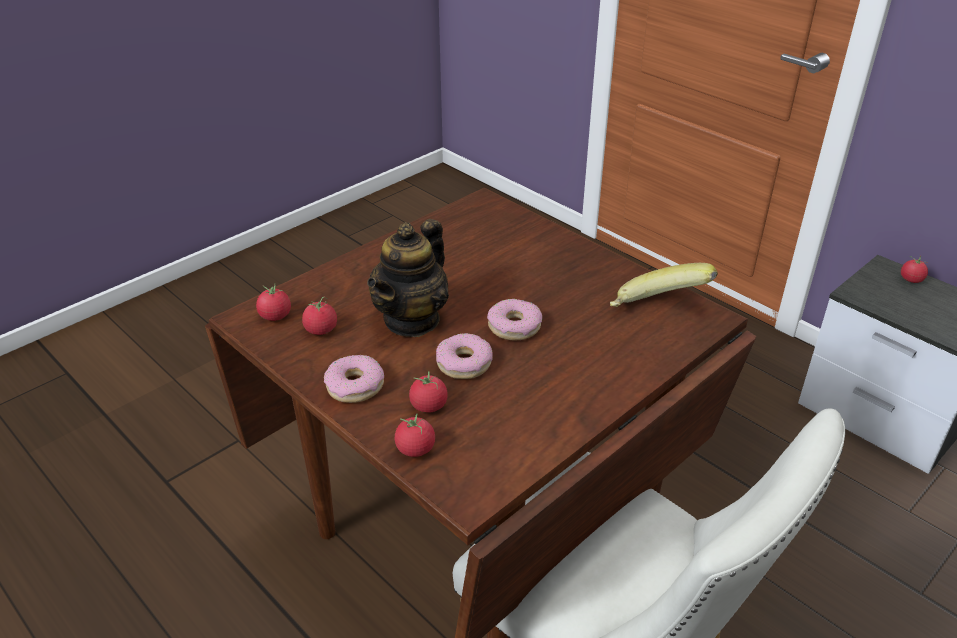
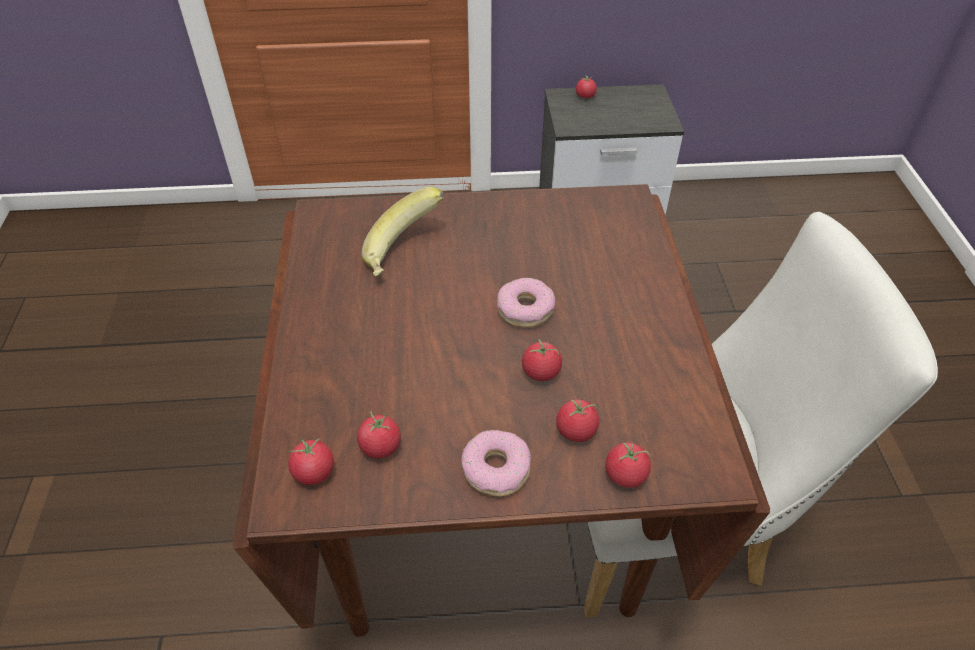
camera: 50 degrees left, 10 degrees up
(412, 319) = (441, 369): teapot -> none
(463, 363) = (541, 372): donut -> tomato
(657, 309) = (591, 218): banana -> banana (405, 253)

